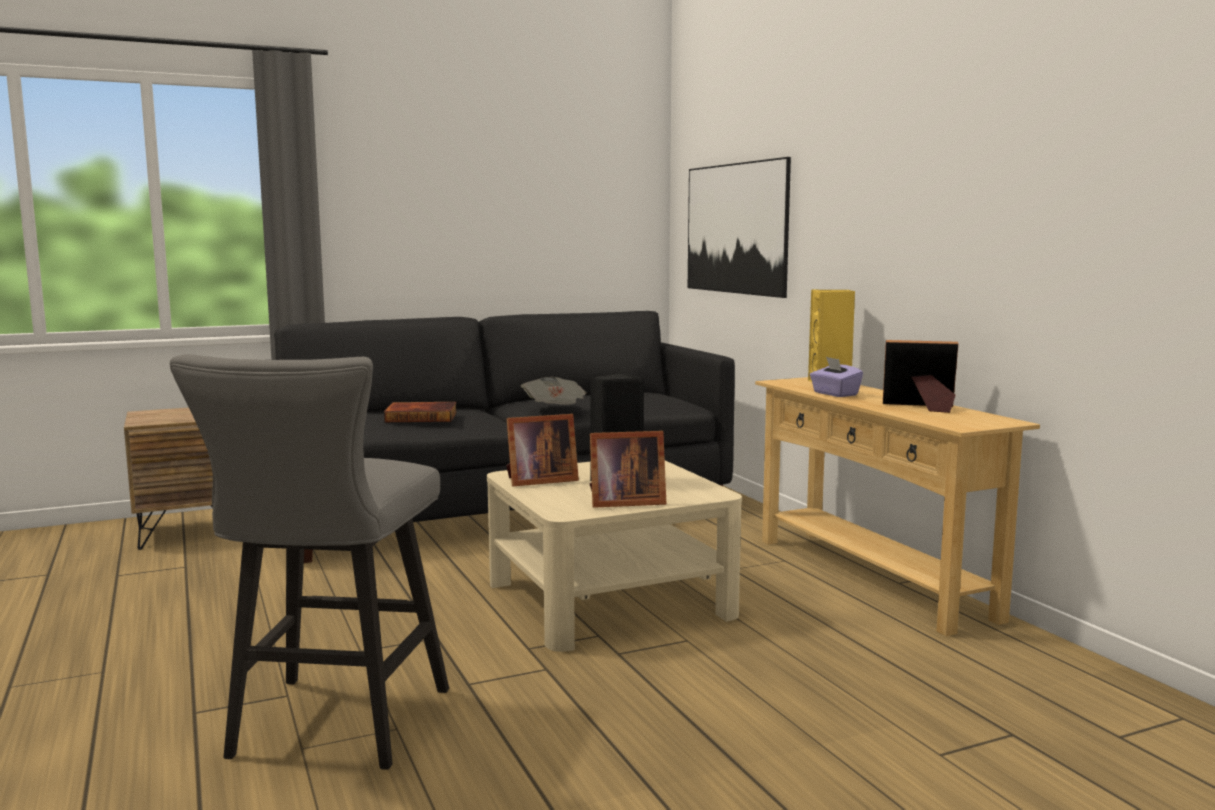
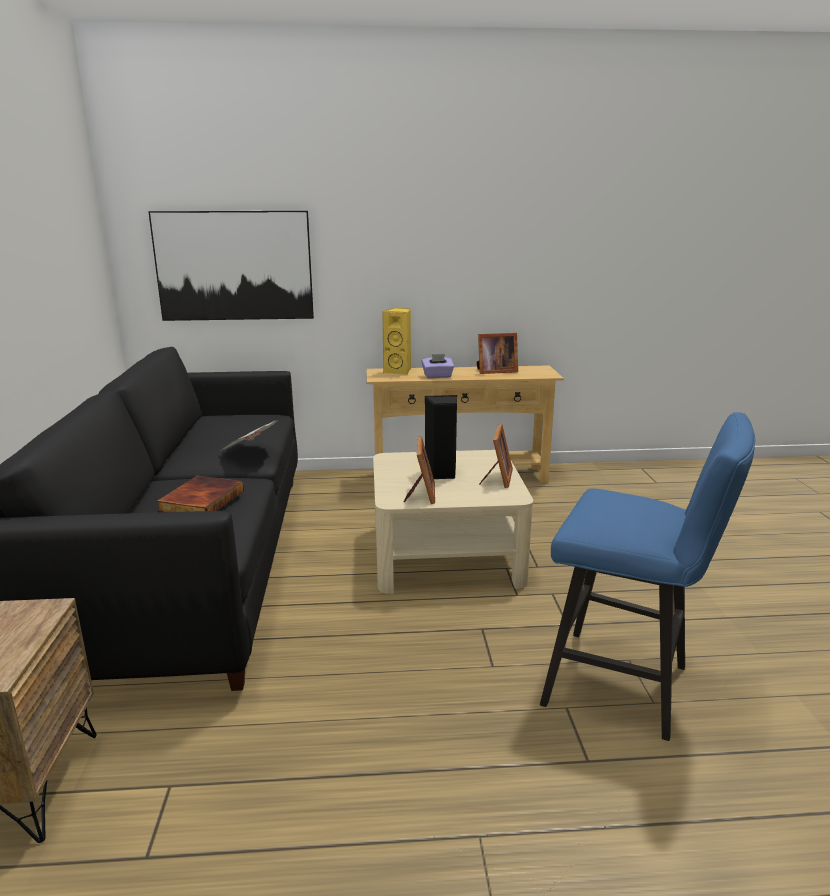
camera: 70 degrees left, 10 degrees up
(332, 729) = (627, 687): grey stool -> blue stool
(921, 407) = (494, 371): picture frame -> picture frame turned 135 degrees counterclockwise

